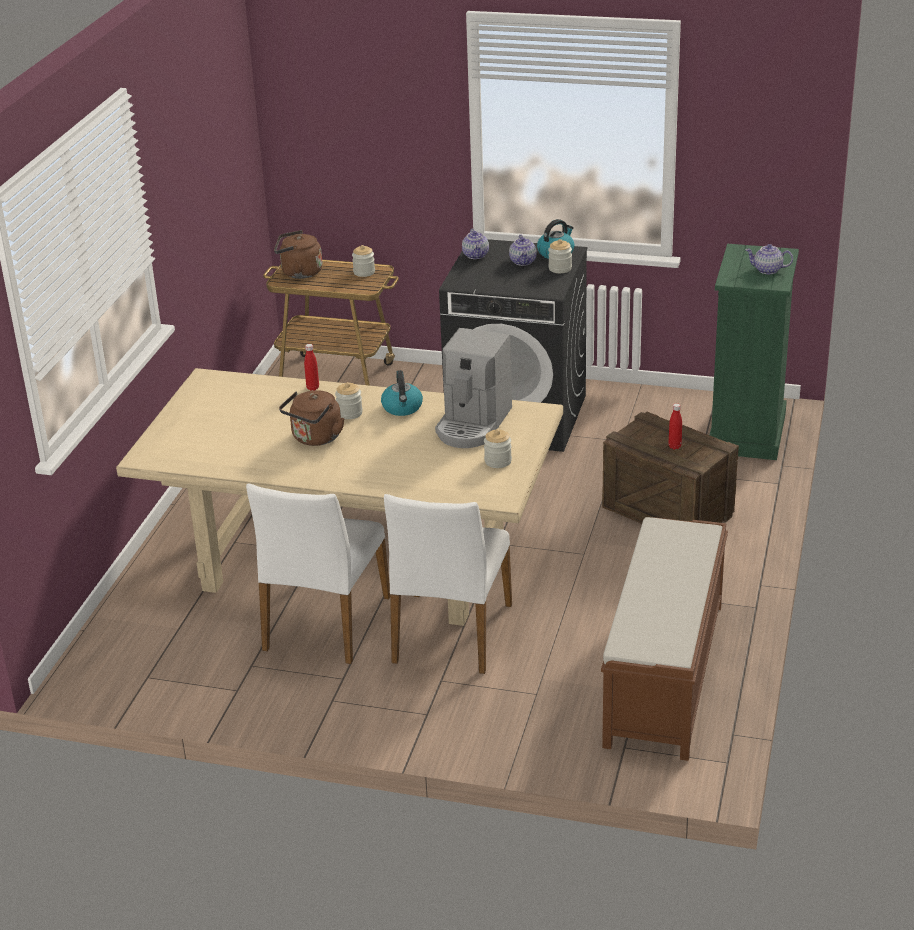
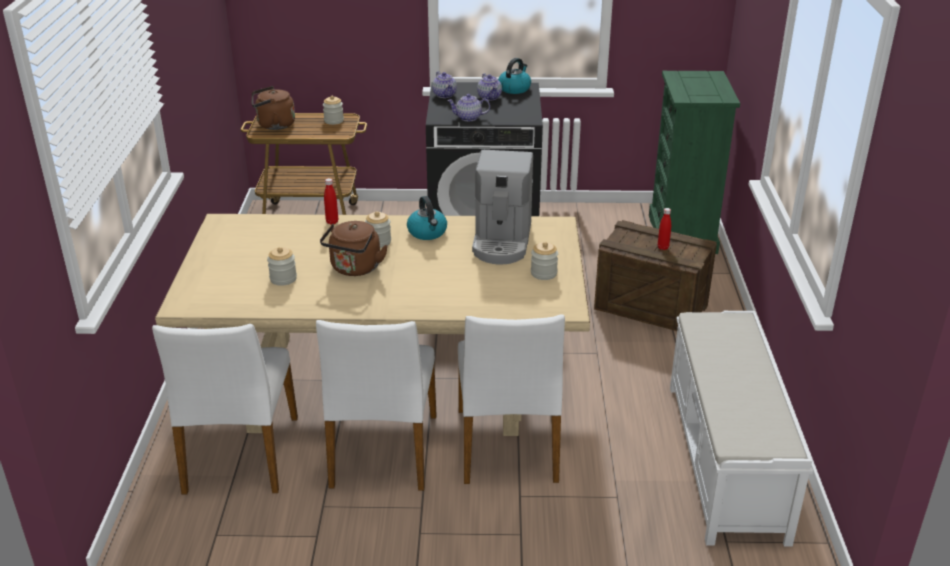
camera: 15 degrees left, 0 degrees up
(189, 610) = (239, 455): none -> white chair
(560, 268) = (525, 100): jar -> jar (283, 279)
(664, 675) = (726, 461): brown bench -> white bench
(767, 270) = (710, 88): teapot -> teapot (468, 118)

